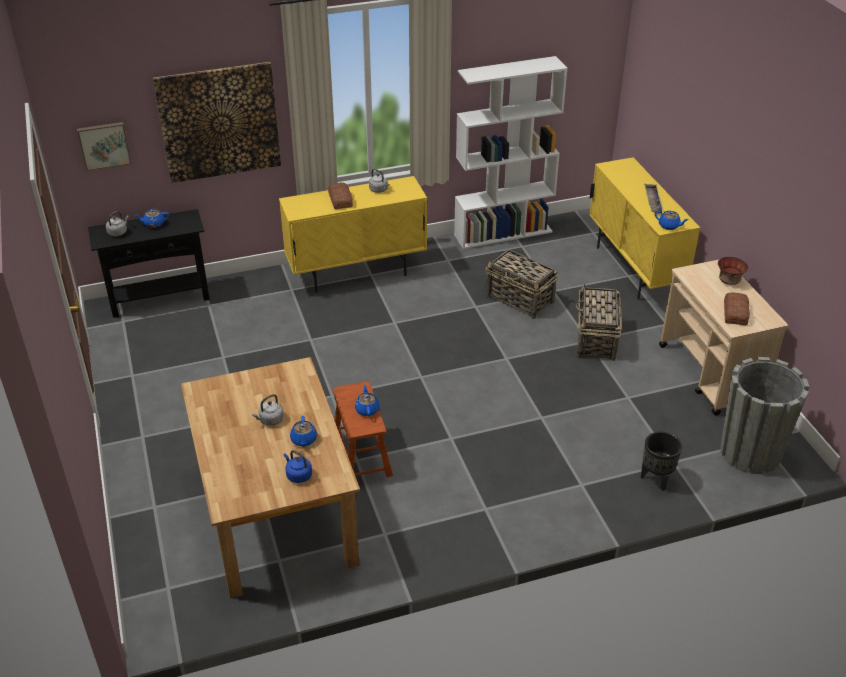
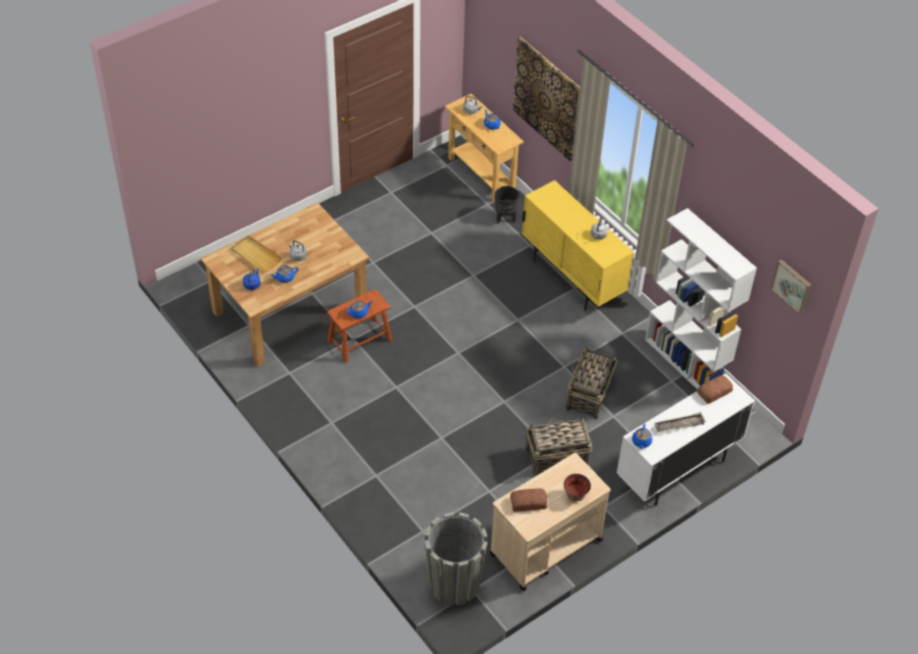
camera: 70 degrees right, 10 degrees up
(104, 145) = (489, 53): picture -> picture (792, 285)
(159, 299) = (481, 174): black console table -> beige console table
(244, 461) = (256, 255): none -> beige tray
(341, 199) = (571, 216): bread -> bread (715, 392)
(634, 270) = (677, 471): yellow cabinet -> white cabinet
(656, 479) = (399, 522): black planter -> black planter (505, 219)

